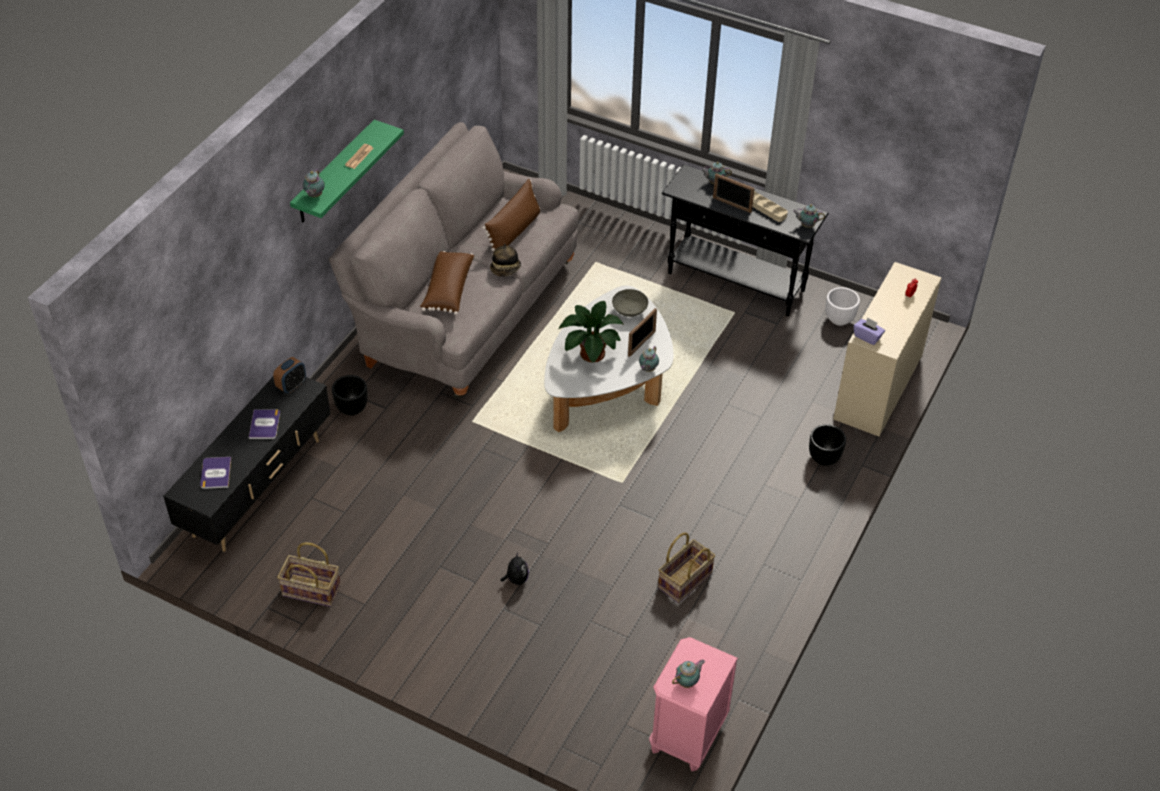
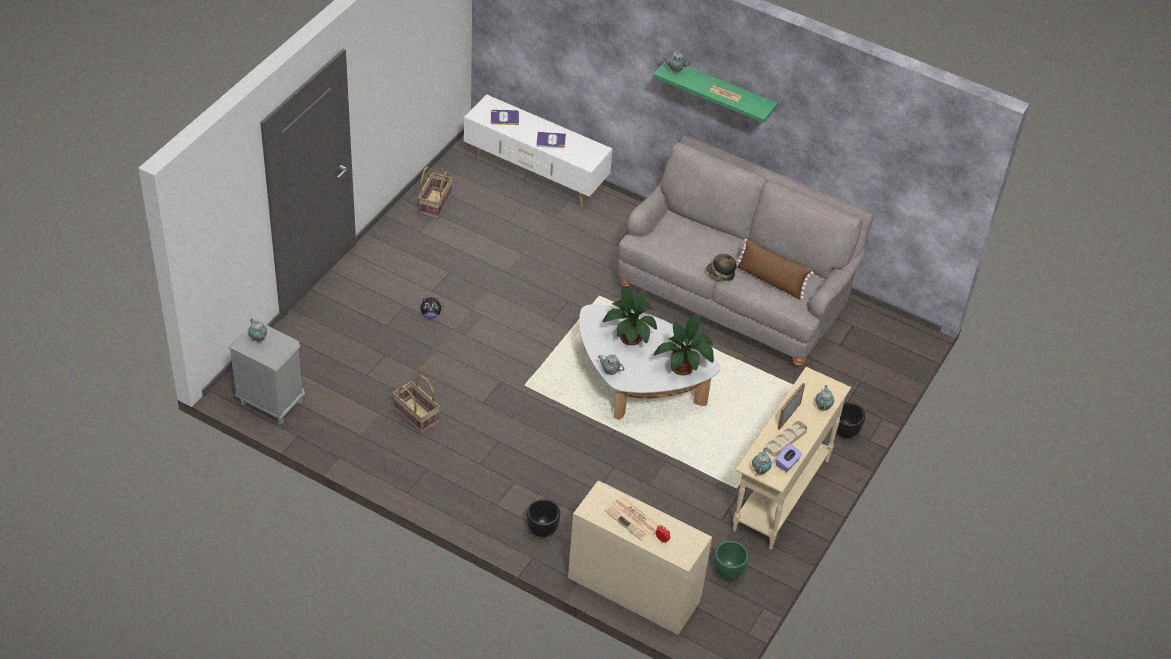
camera: 90 degrees right, 0 degrees up
(259, 488) = (536, 176): black tv stand -> white tv stand
(291, 386) = (591, 154): alarm clock -> none
(351, 409) = (615, 225): black planter -> black planter (844, 432)
(447, 289) = (693, 235): brown pillow -> none
(630, 311) = (684, 366): grey bowl -> potted plant
(642, 343) = (642, 371): picture frame -> none
(687, 736) = (271, 402): pink nightstand -> grey nightstand
(736, 282) = (780, 495): black console table -> beige console table
(839, 320) = (727, 572): white planter -> green planter
(867, 337) = (604, 495): purple tissue box -> purple tissue box (787, 463)
(891, 315) = (633, 519): none -> newspaper

